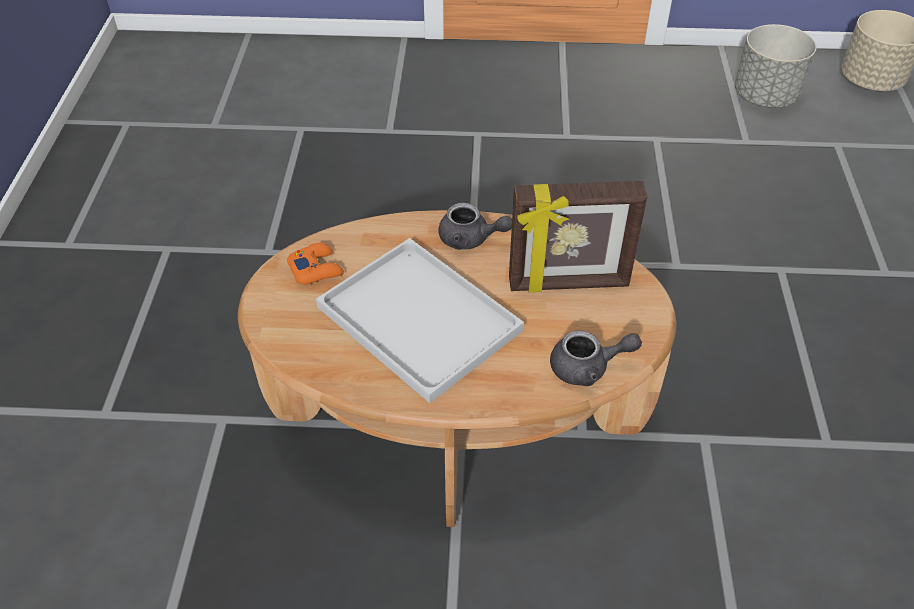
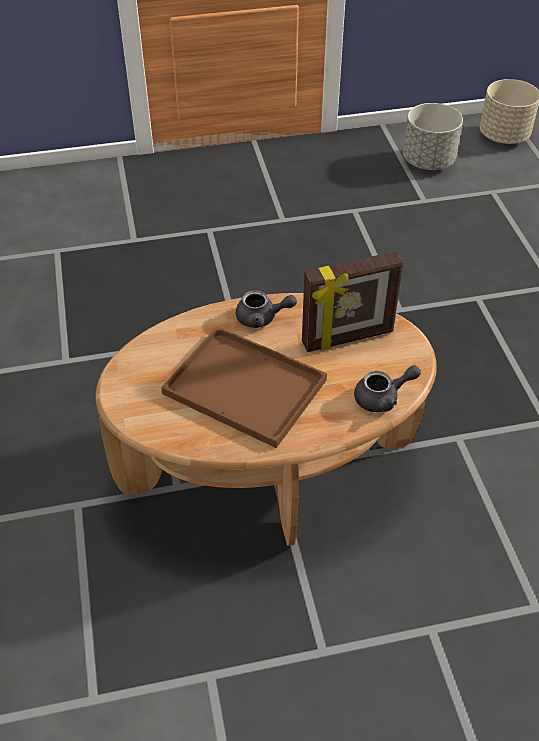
camera: 15 degrees left, 0 degrees up
(316, 269) = (149, 364): orange game controller -> none
(415, 318) = (241, 387): white tray -> brown tray

